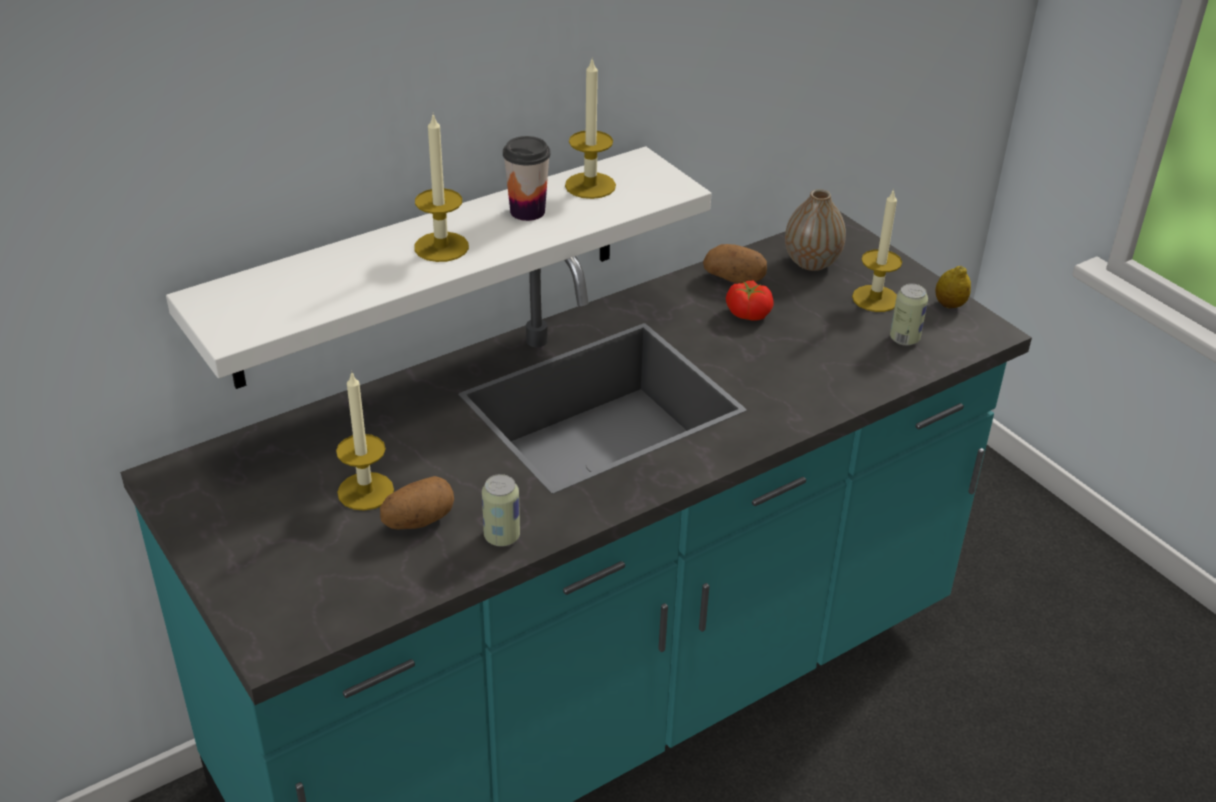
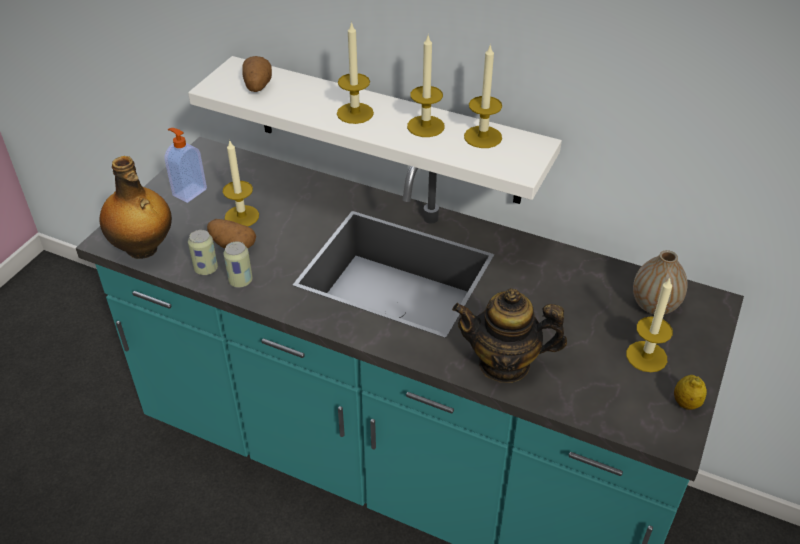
camera: 60 degrees right, 5 degrees up
(251, 524) = (189, 192): none -> soap dispenser
(336, 612) = (143, 249): none -> bottle
(527, 211) = (425, 126): cup -> candle
(735, 279) = (589, 275): potato -> potato (257, 86)
(748, 313) = (556, 297): tomato -> none
(818, 386) = (504, 363): none -> teapot
(904, 339) = (611, 391): can -> can (206, 269)

